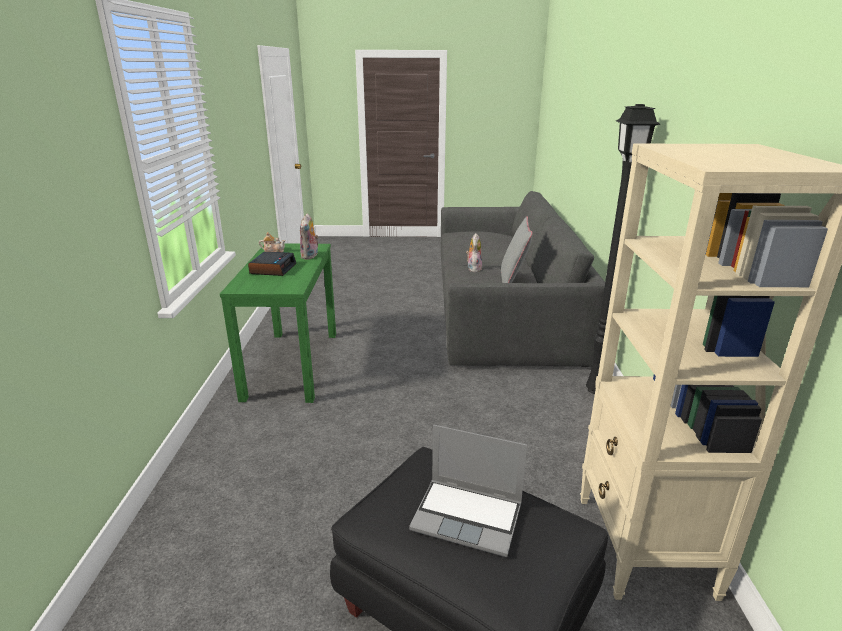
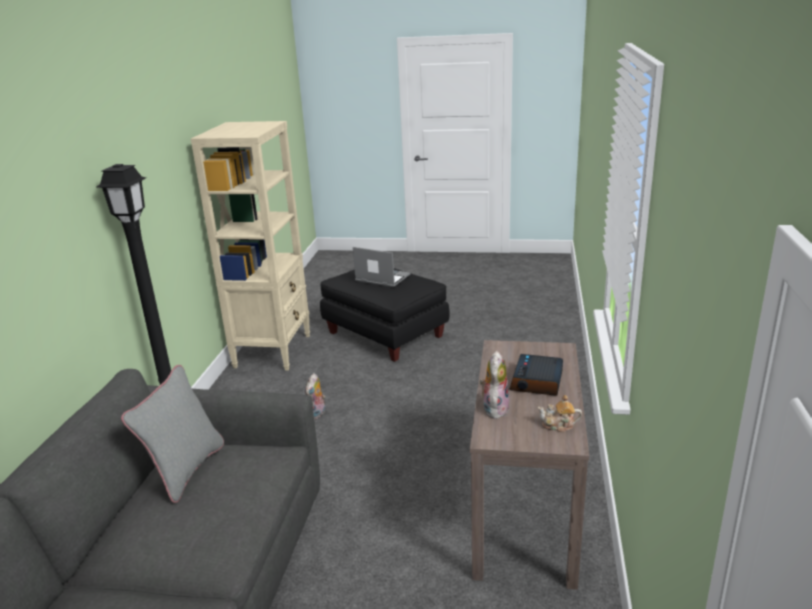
camera: 170 degrees left, 0 degrees up
(292, 364) = (525, 512): green console table -> brown console table
(473, 268) = (209, 528): plush toy -> plush toy (317, 414)

